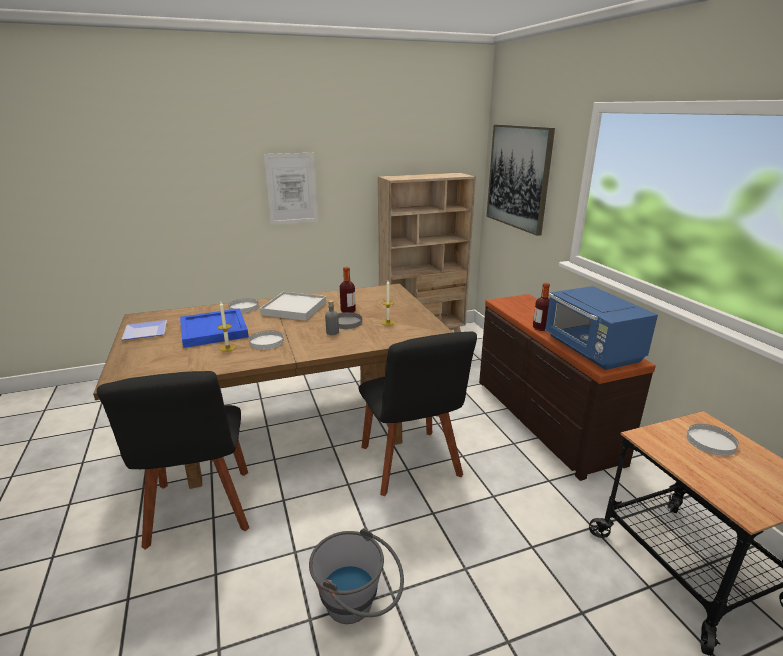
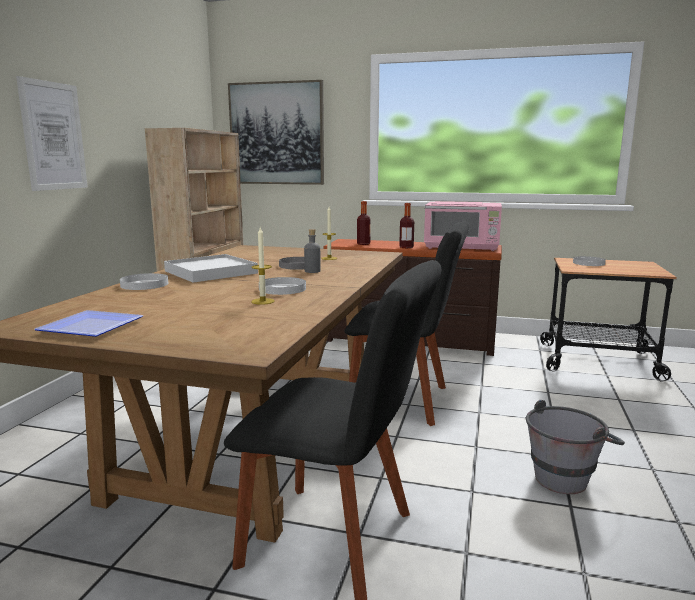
camera: 55 degrees left, 10 degrees down
(214, 330) = (189, 300): blue tray -> none
(348, 311) = (271, 262): bottle -> bottle (363, 244)
(592, 351) = (462, 247): blue microwave -> pink microwave

